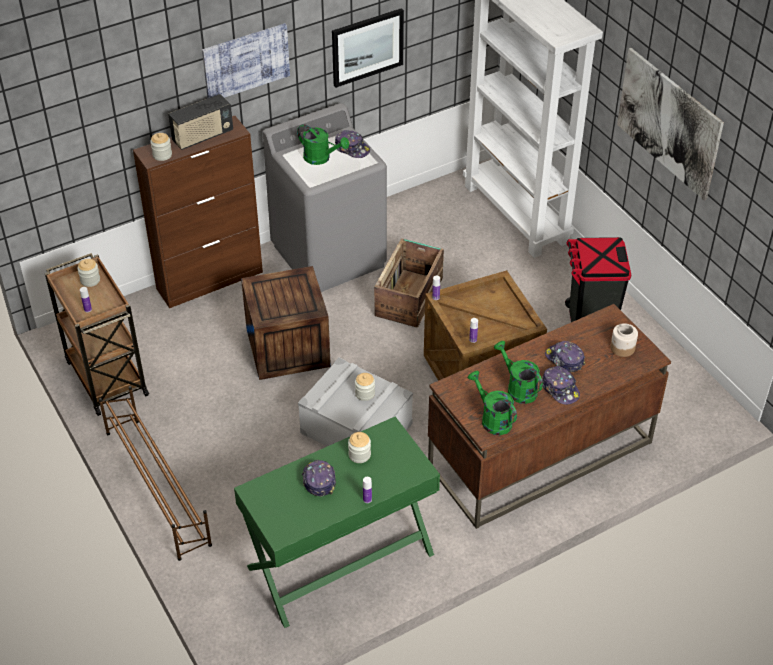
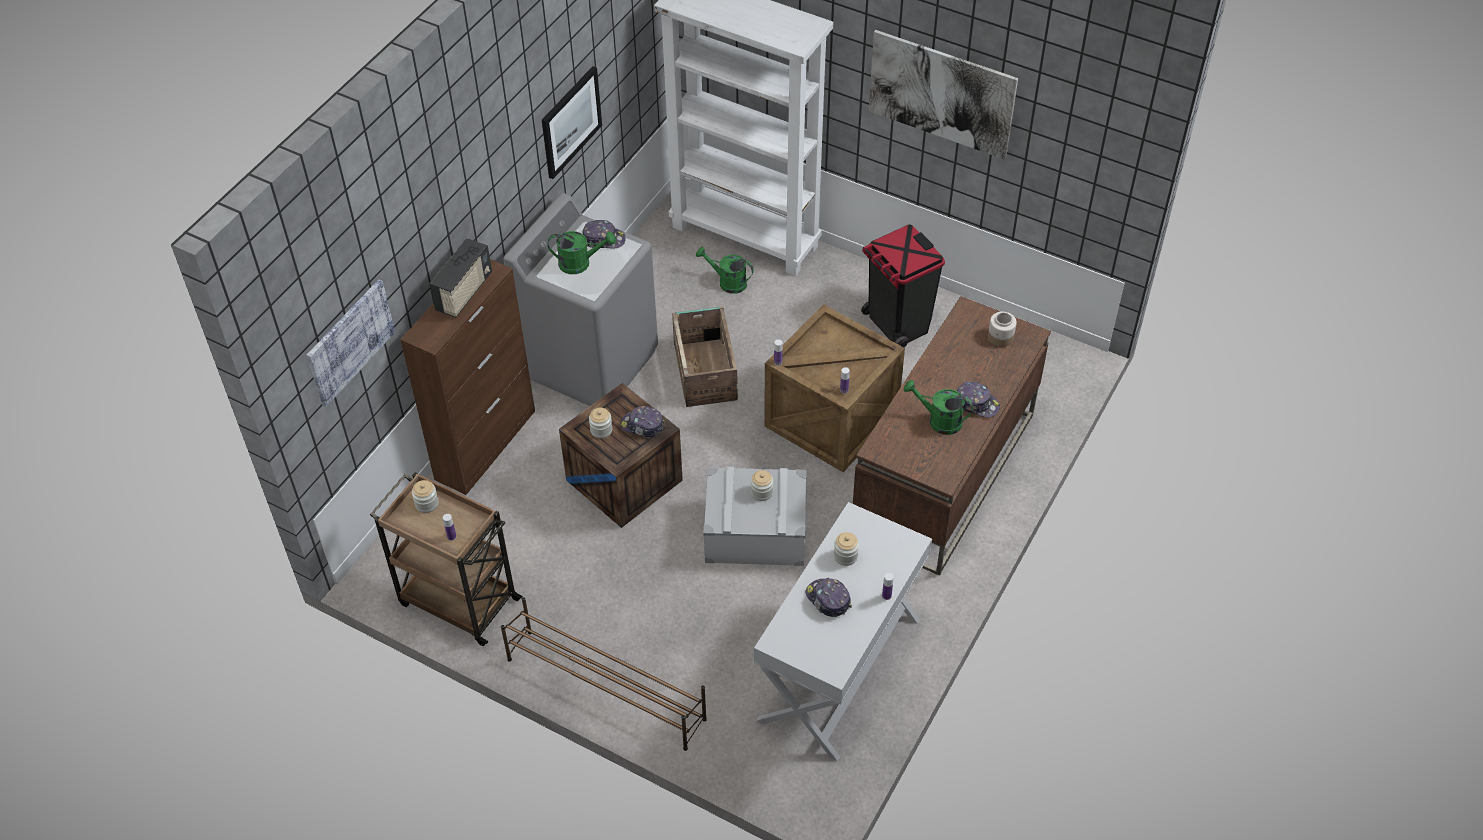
camera: 30 degrees left, 5 degrees up
(162, 155) = (438, 332): jar -> jar (601, 430)
(246, 61) = (477, 191): picture -> picture (349, 342)
(341, 561) = (840, 669): green console table -> white console table
(492, 419) = (939, 462): green watering can -> green watering can (727, 282)
(564, 360) = (958, 373): cap -> cap (642, 426)

